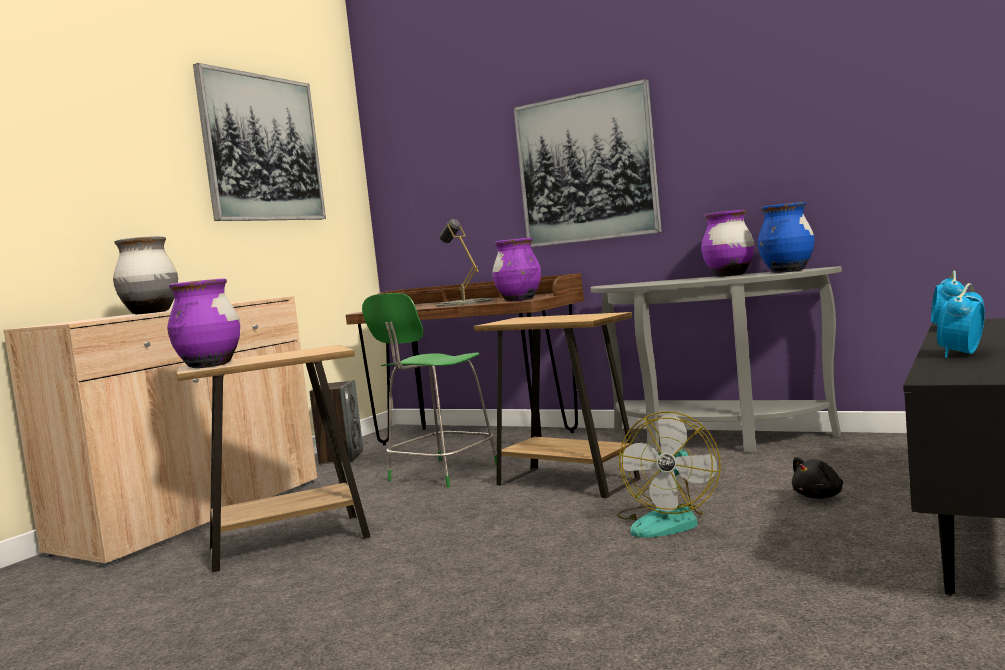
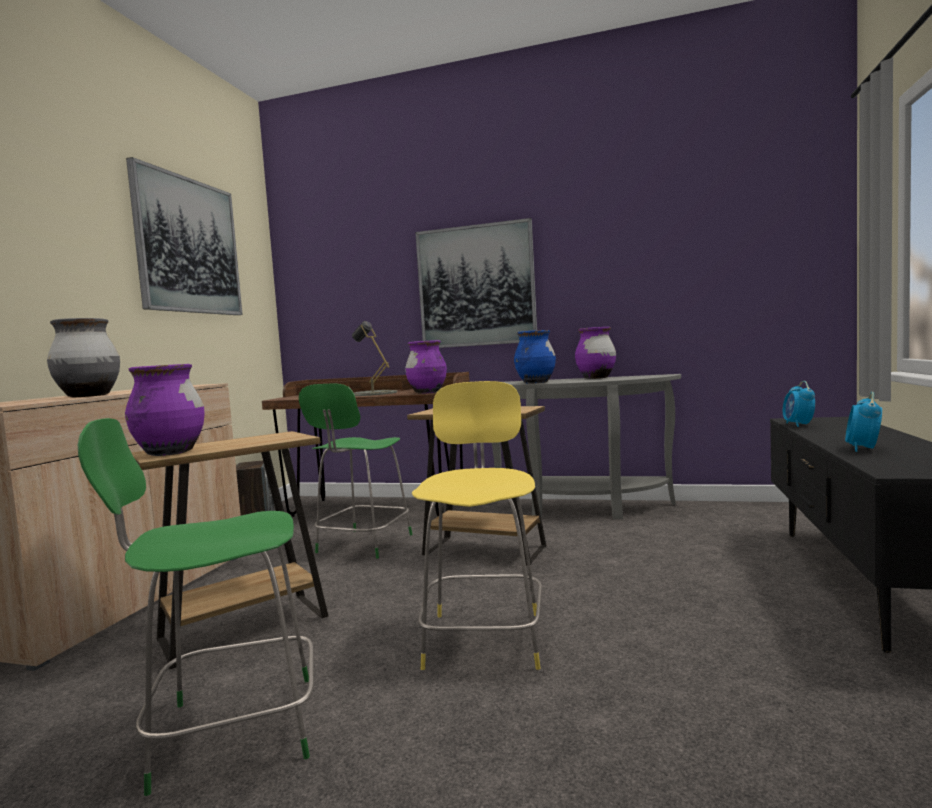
camera: 15 degrees left, 0 degrees up
(242, 619) = (230, 731): none -> green stool
(511, 560) = (484, 637): none -> yellow stool
(668, 521) = (598, 587): fan -> none
(788, 271) = (644, 376): blue vase -> blue vase (536, 382)
(820, 496) = (704, 559): black plush toy -> none

